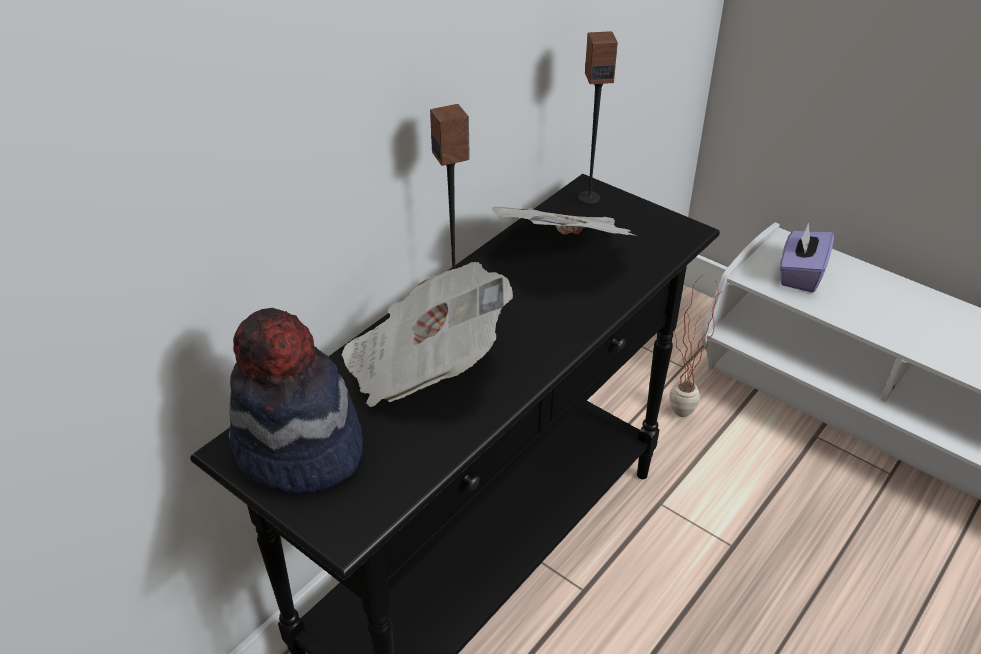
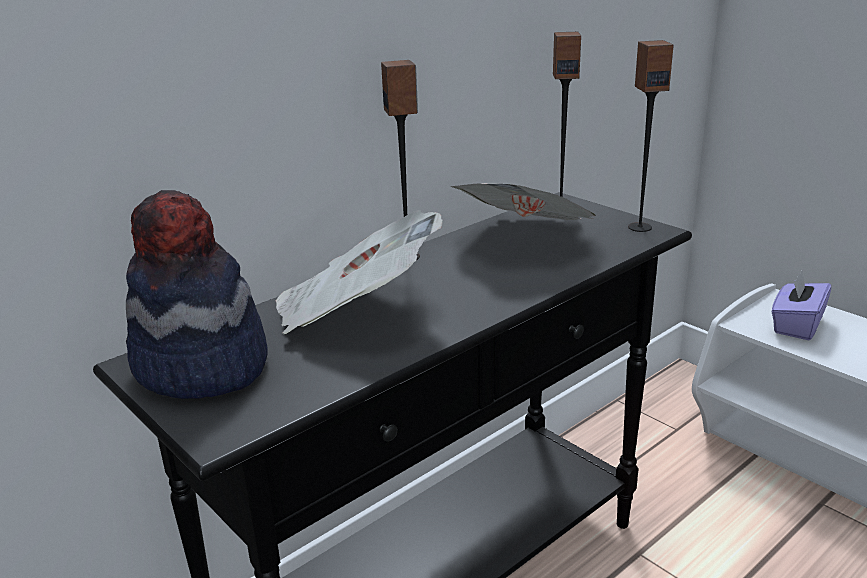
camera: 10 degrees right, 15 degrees down
(670, 227) = (639, 227): none -> speaker
(673, 415) = (662, 472): potted plant -> none

